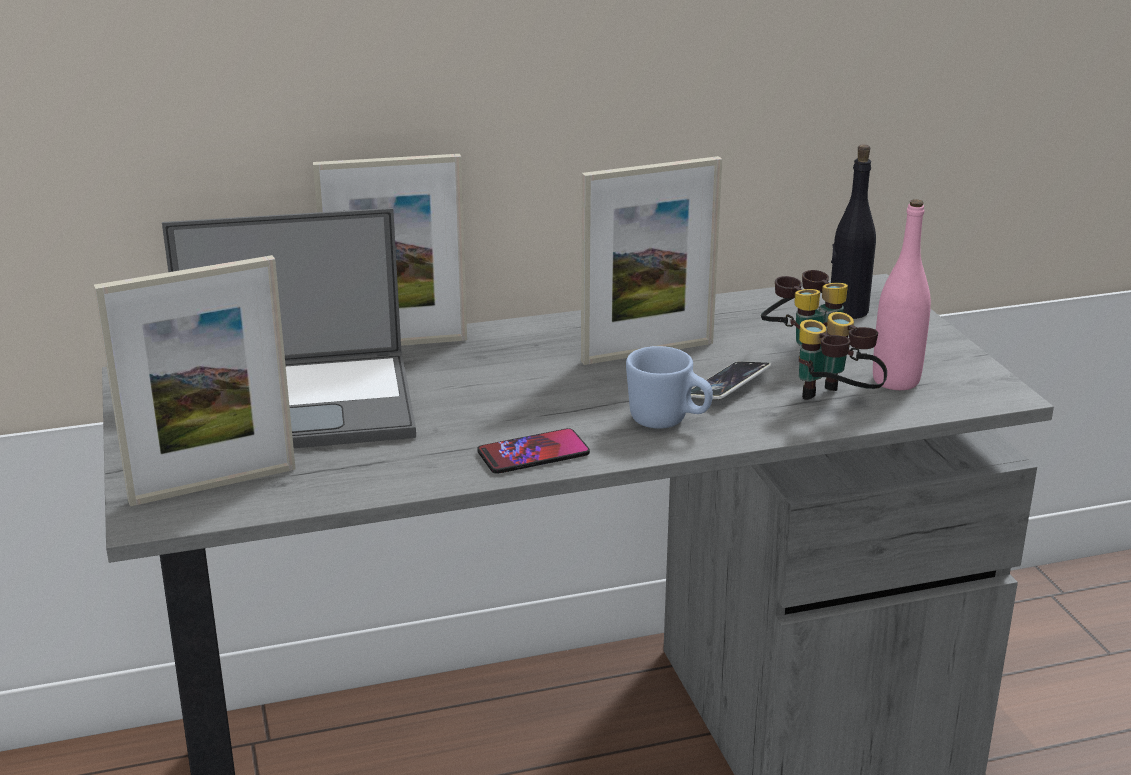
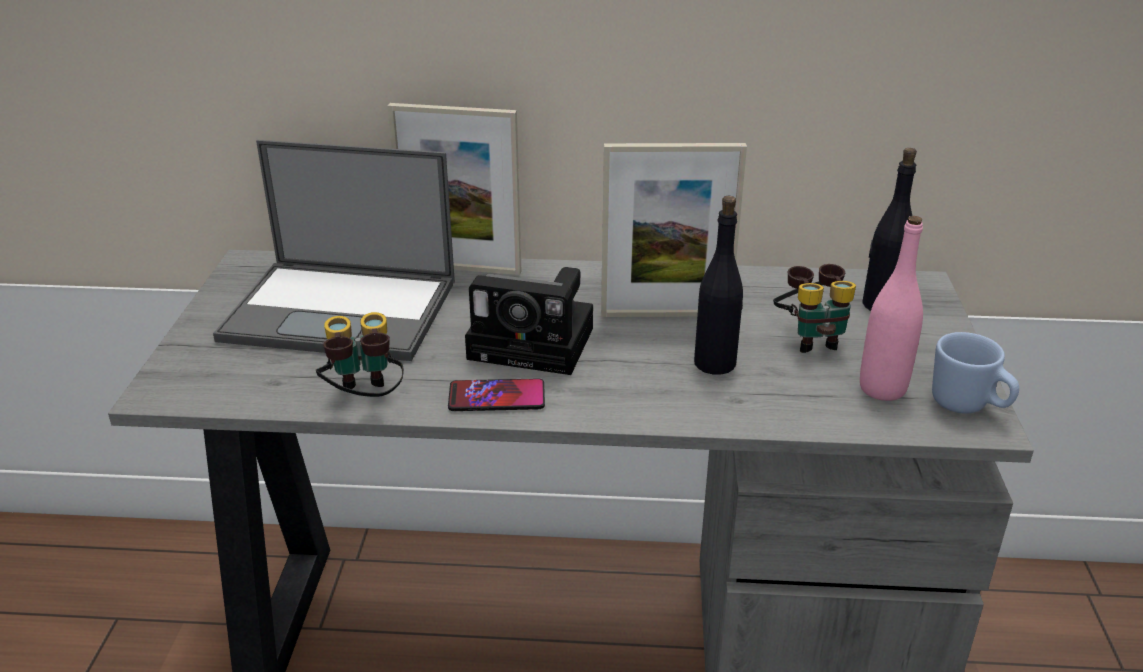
camera: 20 degrees right, 5 degrees up
(213, 485) = (225, 372): picture frame -> none
(537, 399) = (537, 344): none -> camera
(668, 422) = (636, 389): blue mug -> blue mug (968, 407)
(728, 386) = (715, 363): phone -> black bottle
(835, 403) = (806, 401): binoculars -> binoculars (364, 400)

